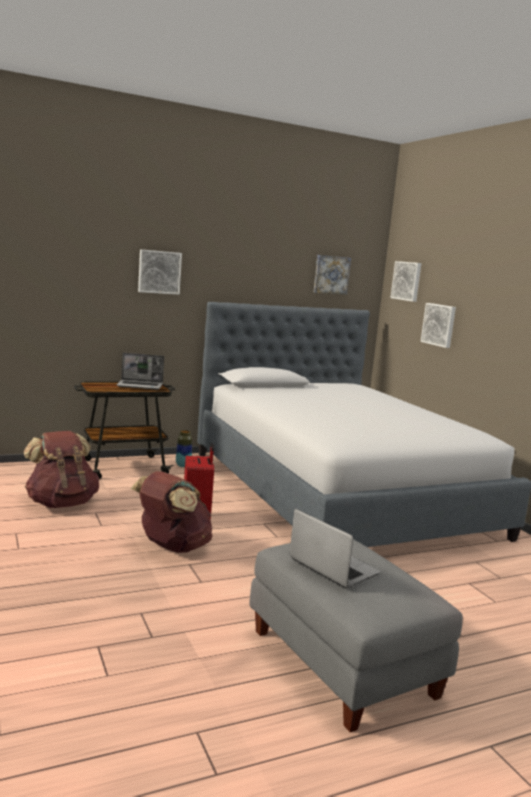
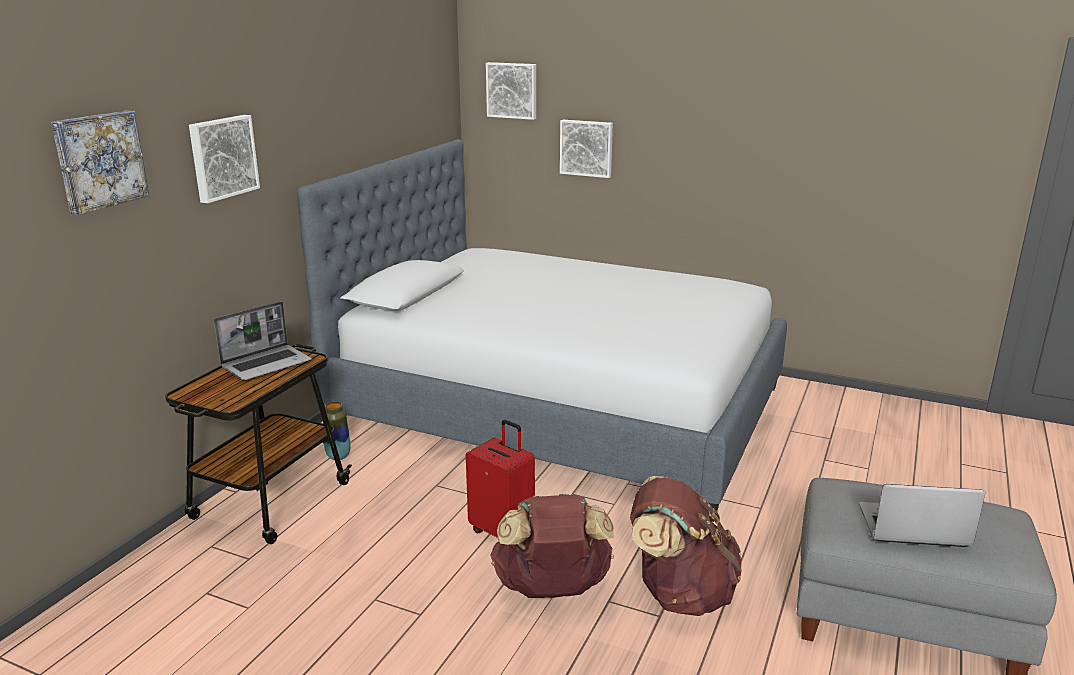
camera: 40 degrees left, 10 degrees up
(61, 503) = (303, 614): brown backpack -> brown backpack (679, 593)
(331, 274) = (414, 98): picture -> picture (99, 160)

